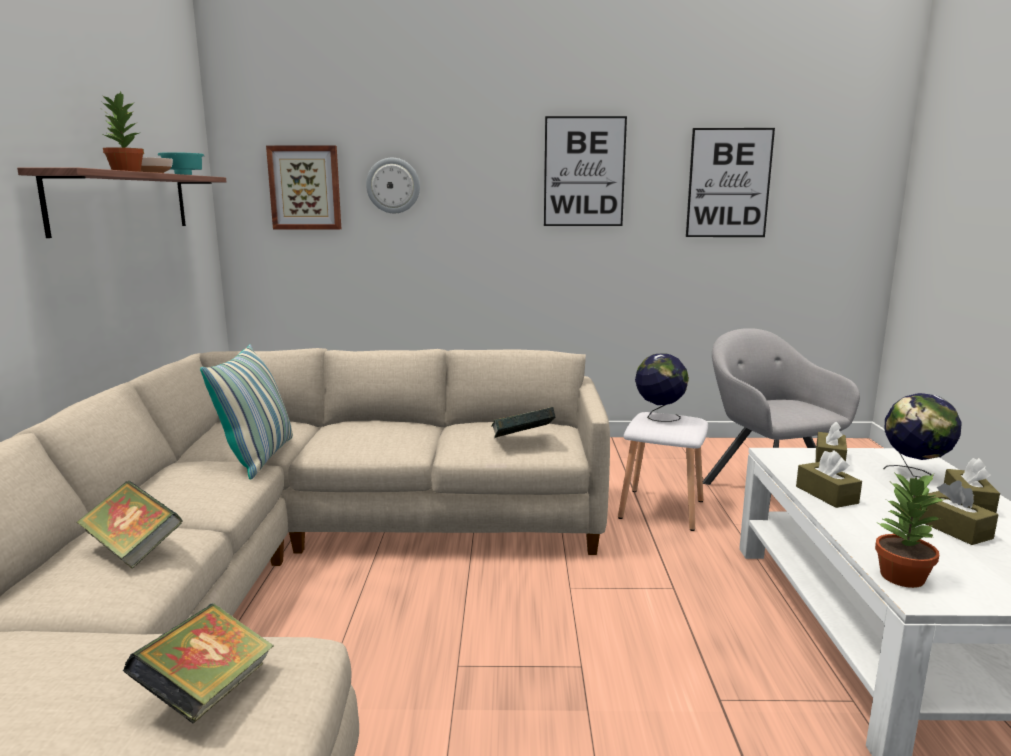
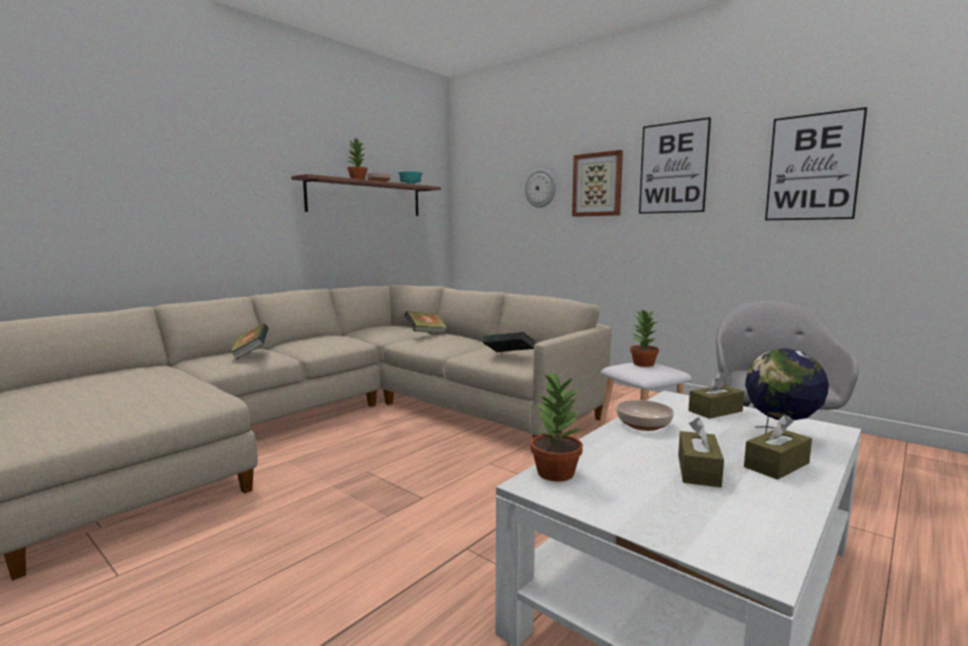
camera: 40 degrees right, 5 degrees down
(208, 692) = (170, 398): book -> book (426, 334)
(259, 458) = (371, 339): pillow -> none
(305, 188) = (493, 193): picture -> picture (597, 184)
(659, 417) = (642, 364): globe -> potted plant
(826, 495) = (643, 424): brown tissue box -> bowl

